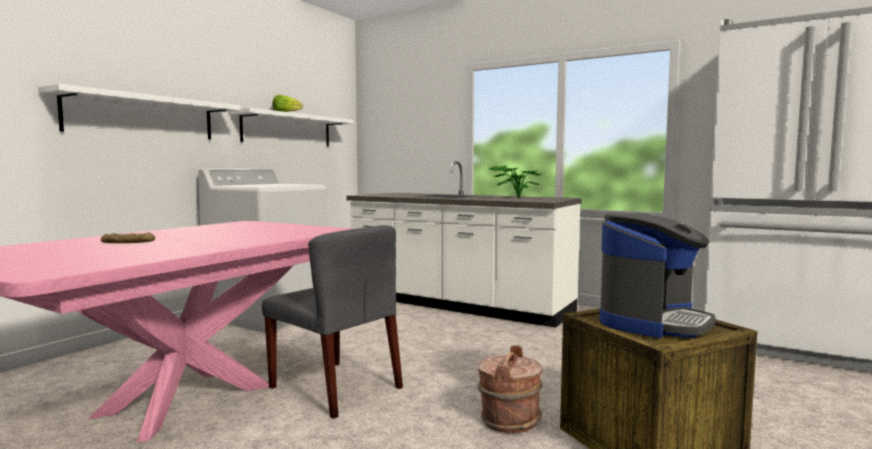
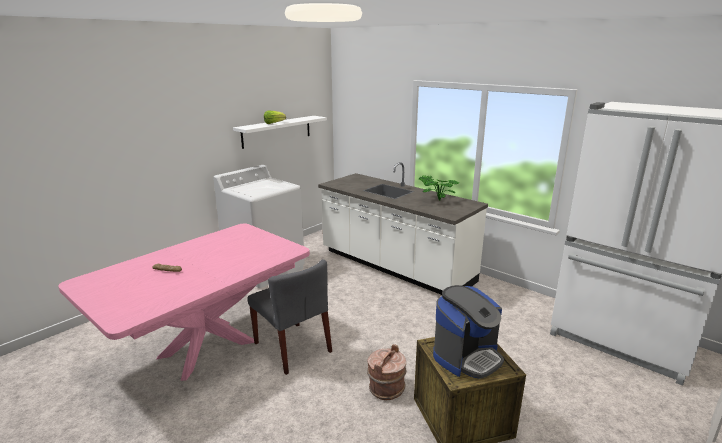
camera: 10 degrees right, 15 degrees up
(143, 117) = (174, 147): white shelf -> none

